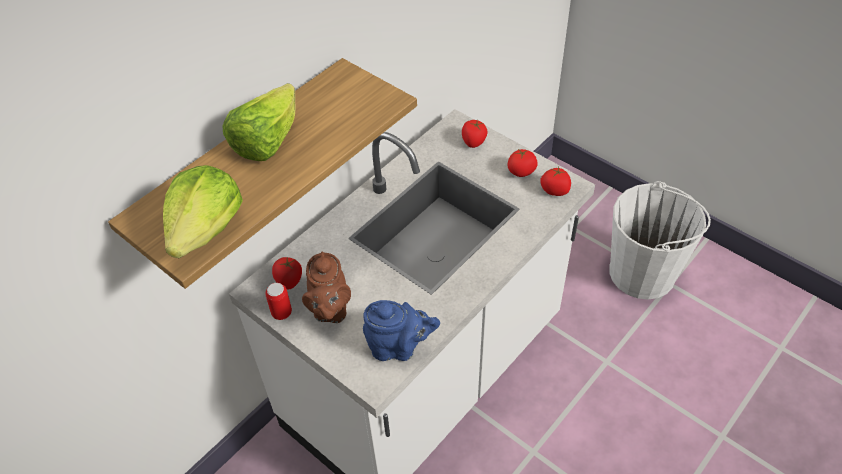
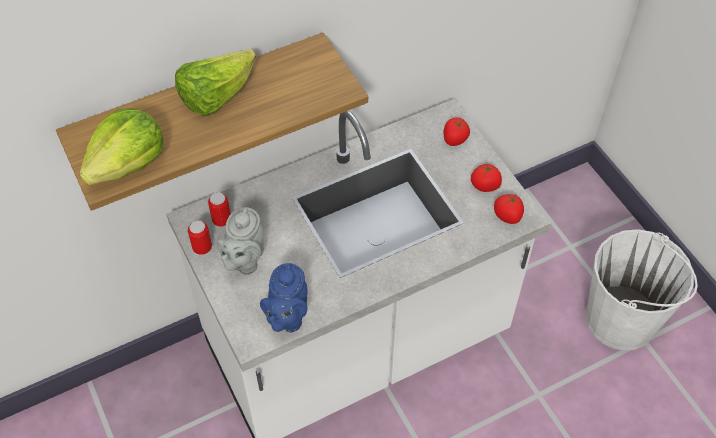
camera: 20 degrees right, 5 degrees up
(289, 281) = (222, 220): tomato -> can
(330, 310) = (244, 260): brown teapot -> grey teapot
(399, 347) = (287, 316): blue teapot -> blue teapot turned 75 degrees clockwise

